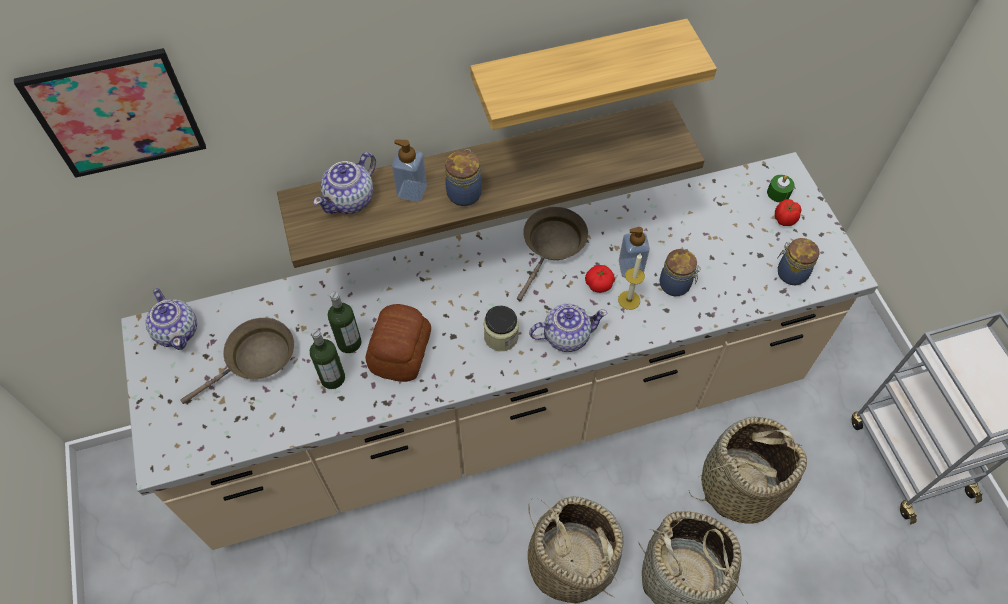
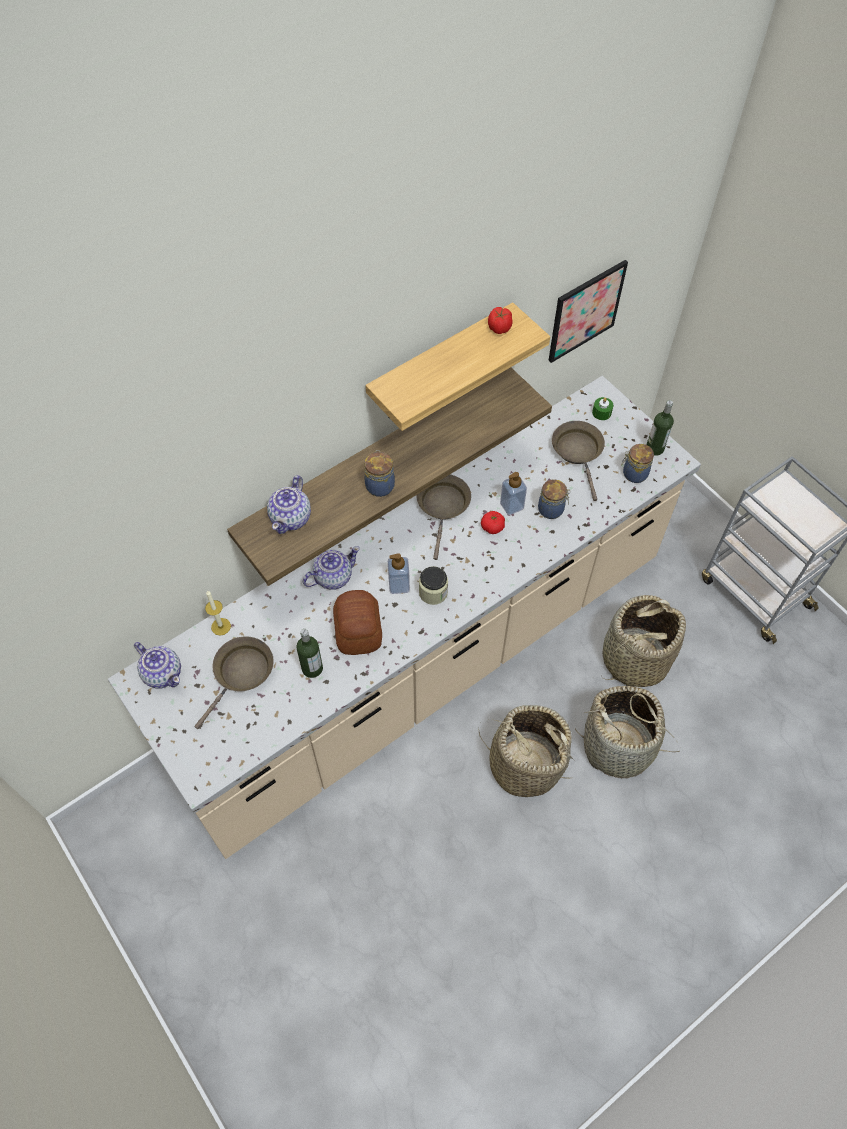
camera: 20 degrees left, 0 degrees up
(117, 113) = (115, 503): picture -> picture (585, 311)
(349, 343) = (313, 636): bottle -> bottle (654, 448)
(412, 191) = (337, 496): soap dispenser -> soap dispenser (399, 585)
(565, 336) = (483, 576): teapot -> teapot (332, 577)
(629, 300) = (520, 532): candle -> candle (221, 626)
(733, 230) = (578, 452): none -> brown frying pan
(784, 219) = (614, 432): tomato -> tomato (499, 328)

